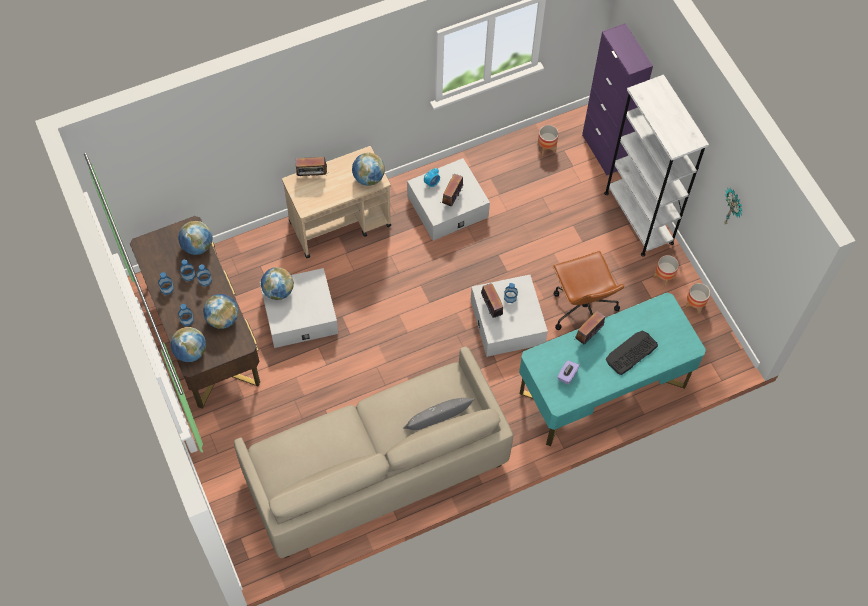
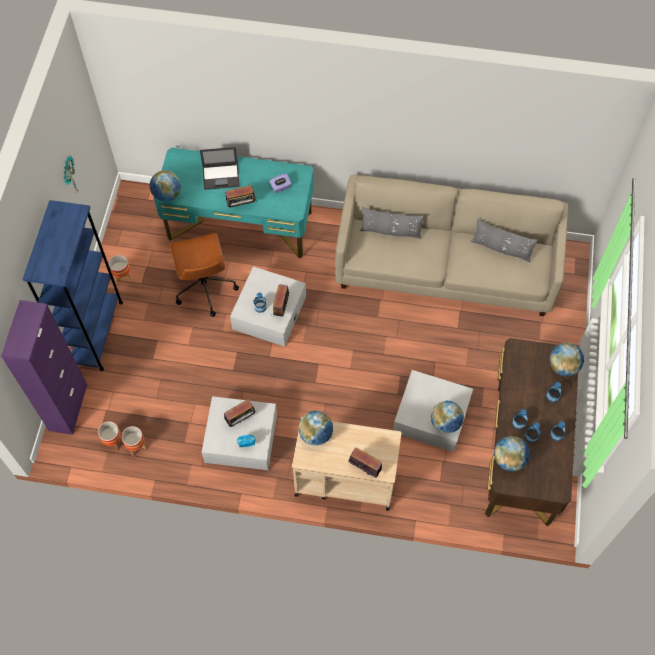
camera: 145 degrees left, 0 degrees up
(223, 319) = (521, 379): globe -> globe (167, 195)
(318, 465) = (501, 248): none -> grey pillow
(582, 310) = (205, 288): brown office chair -> brown office chair turned 150 degrees clockwise
(631, 353) = (221, 176): keyboard -> laptop
(638, 218) = (96, 333): white bookcase -> blue bookcase
(694, 305) = (120, 243): planter -> planter (136, 446)

